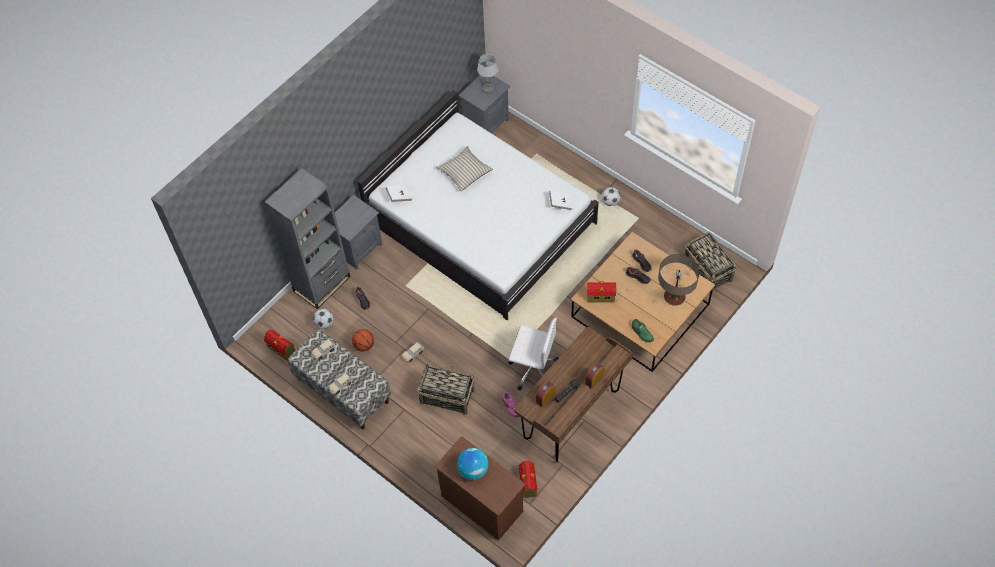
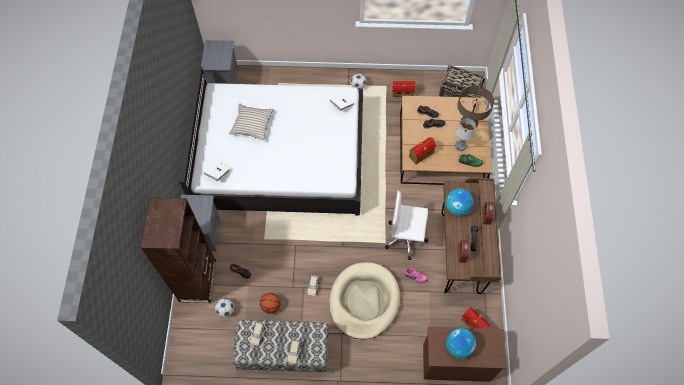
camera: 40 degrees left, 5 degrees up
(282, 350) = (208, 354): toy house -> toy house (403, 93)
(322, 284) = (198, 281): grey bookcase -> brown bookcase
(446, 396) = (364, 301): basket -> beige dog bed
(488, 89) = (219, 52): table lamp -> table lamp (460, 146)
(532, 368) = (406, 238): white office chair -> white office chair turned 150 degrees counterclockwise
(578, 356) = (457, 207): none -> globe

